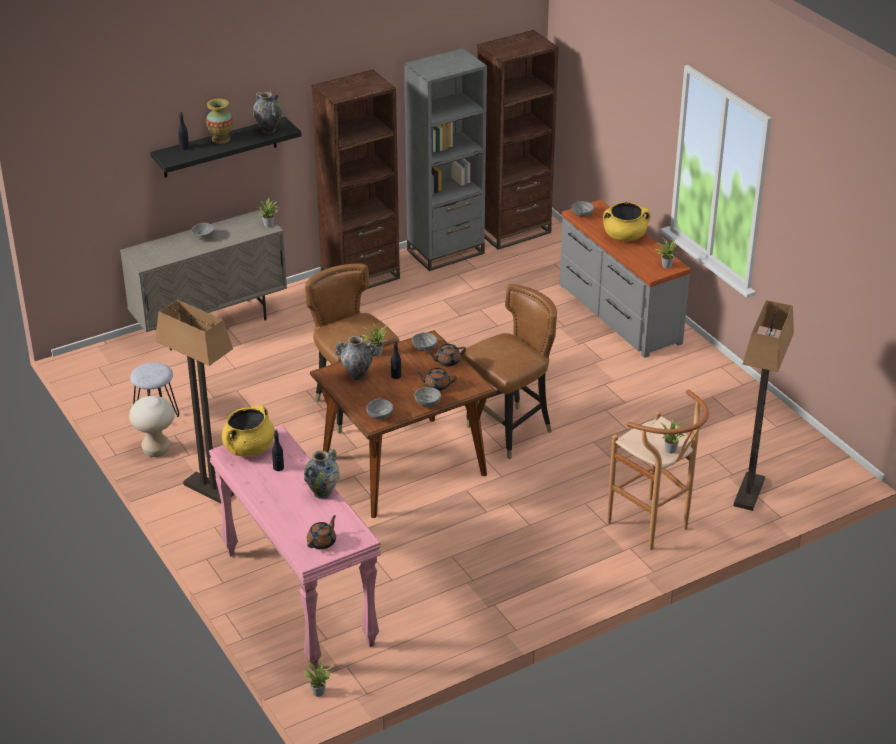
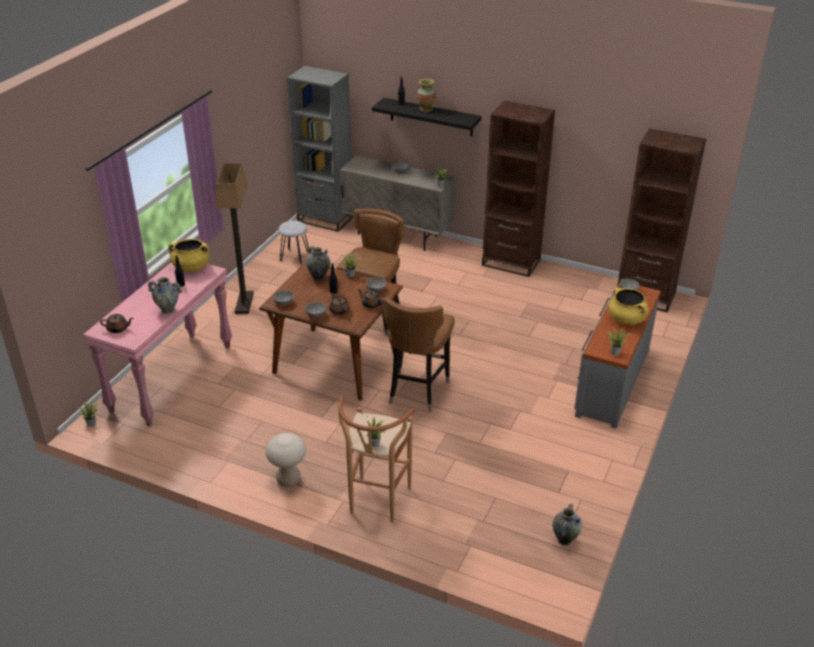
camera: 55 degrees right, 0 degrees up
(156, 450) = (262, 271): beige stool -> beige stool (288, 479)
(268, 130) = (457, 117): vase -> vase (565, 540)
(446, 252) = (582, 281): grey bookcase -> grey bookcase (325, 219)
(509, 432) = (417, 390): brown chair -> brown chair turned 90 degrees clockwise
(749, 493) = (469, 540): floor lamp -> none

